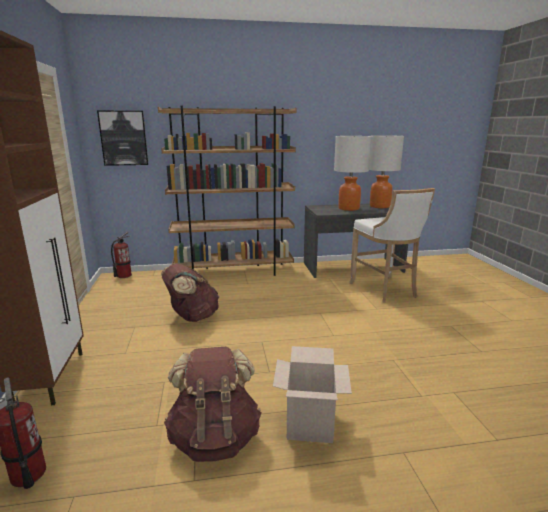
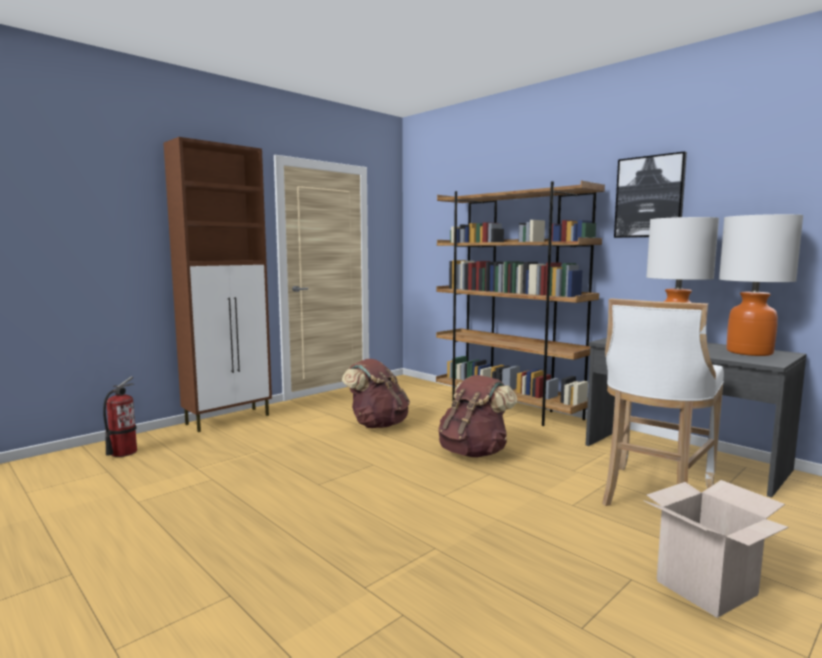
camera: 55 degrees right, 10 degrees down
(124, 138) = (432, 232): picture -> picture (649, 197)
(124, 275) = (412, 381): fire extinguisher -> none
(215, 438) = (193, 493): brown backpack -> brown backpack (474, 452)
(310, 424) = (244, 528): cardboard box -> cardboard box (706, 588)

